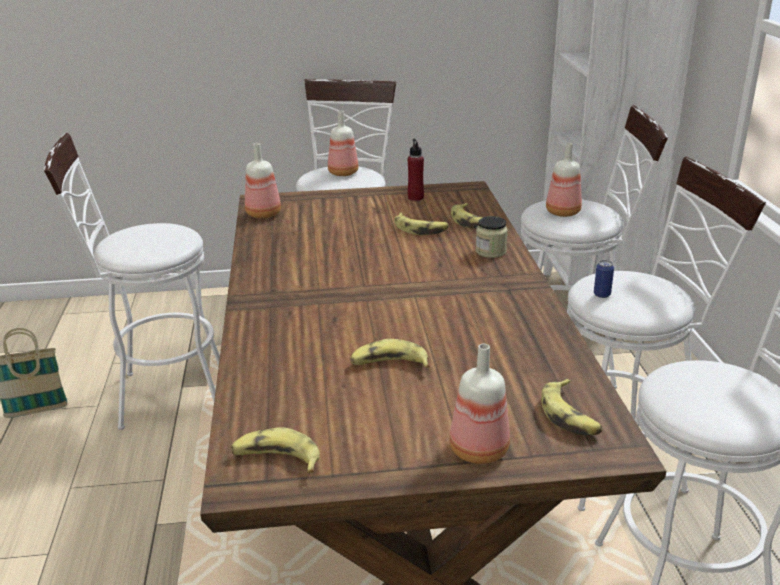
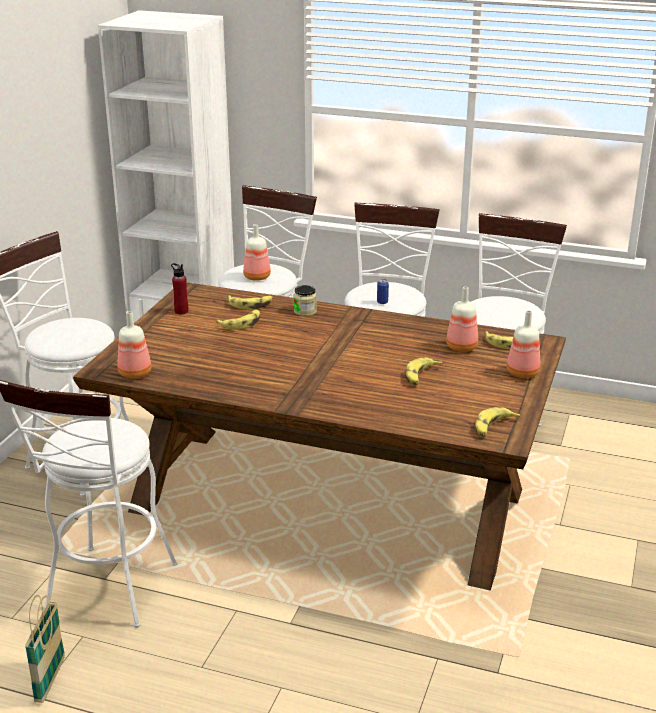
camera: 65 degrees left, 0 degrees up
(343, 173) = (67, 329): bottle -> bottle (462, 347)

